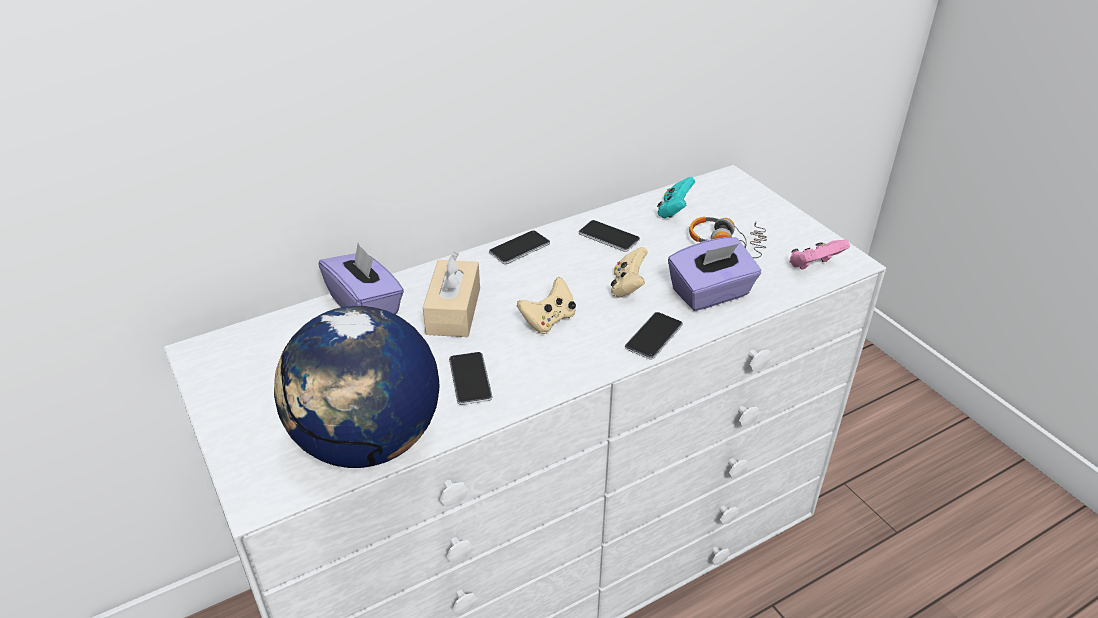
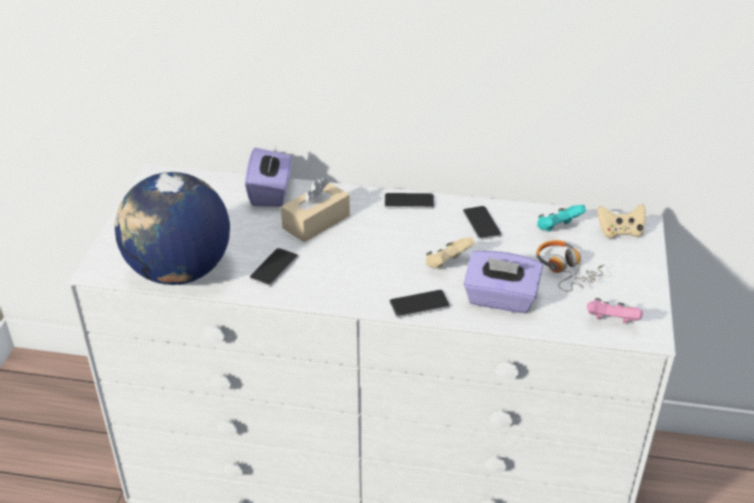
camera: 40 degrees right, 0 degrees up
(548, 320) = (366, 258): beige game controller -> beige game controller (620, 232)

